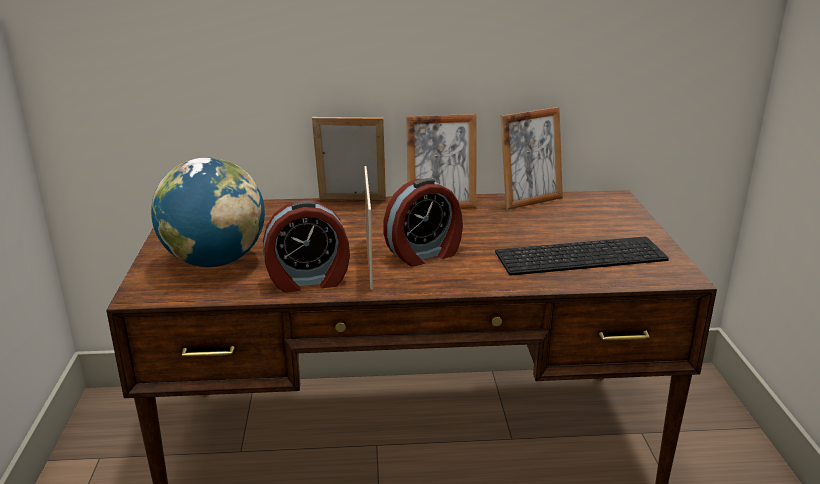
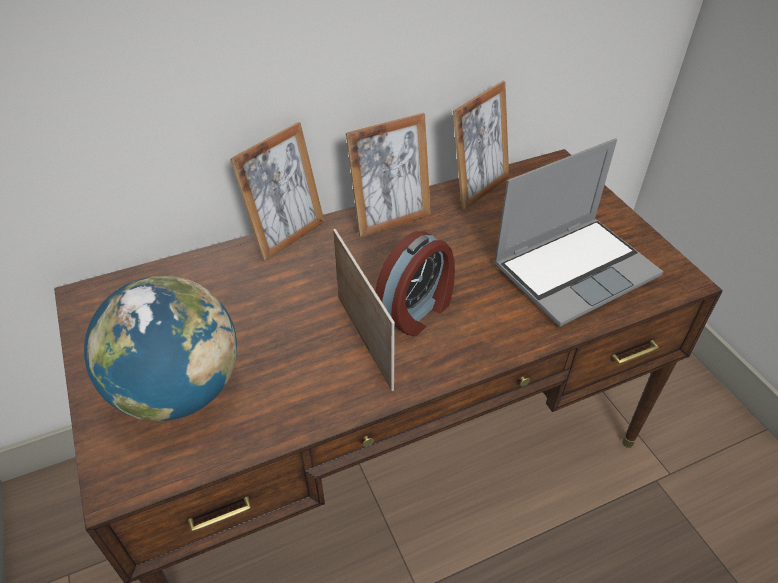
camera: 20 degrees left, 20 degrees up
(308, 281) = (312, 395): alarm clock -> none
(351, 202) = (287, 236): picture frame -> picture frame turned 150 degrees clockwise
(581, 255) = (575, 269): keyboard -> laptop

